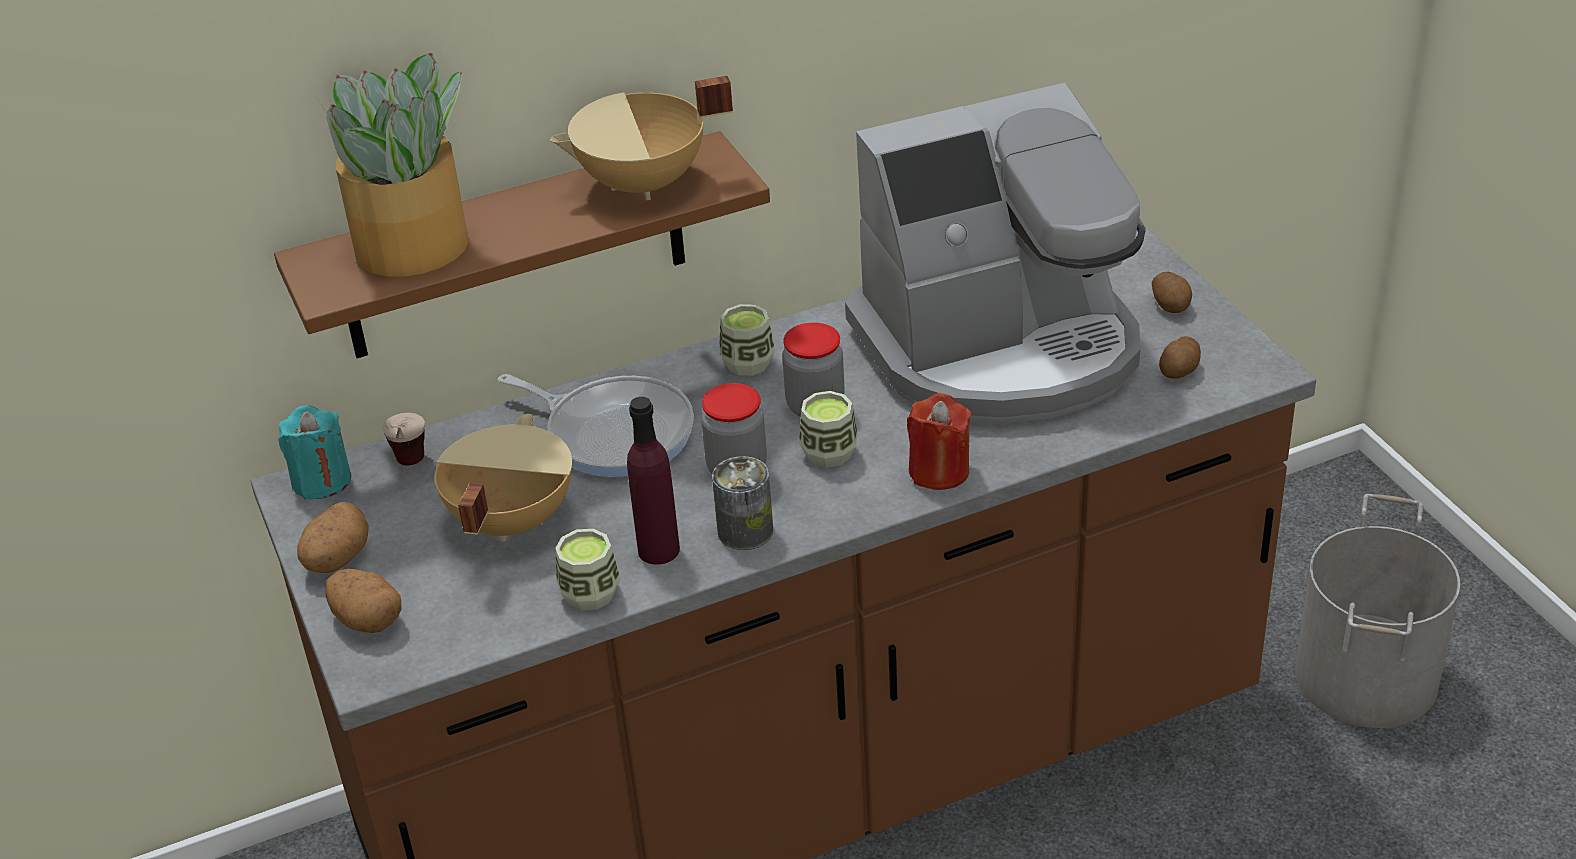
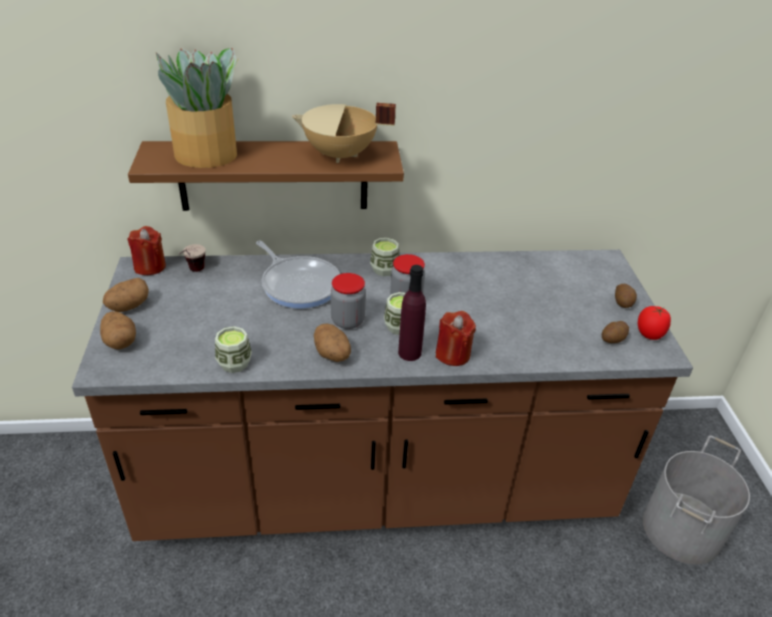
camera: 15 degrees right, 0 degrees up
(321, 480) = (150, 266): turquoise candle -> red candle
(509, 520) = (221, 312): beige cooking pot -> none
(659, 550) = (283, 351): purple bottle -> purple bottle (409, 353)
(745, 531) = (333, 355): can -> potato
(1001, 348) = (519, 299): coffee machine -> none
(1231, 346) = (649, 334): none -> tomato

